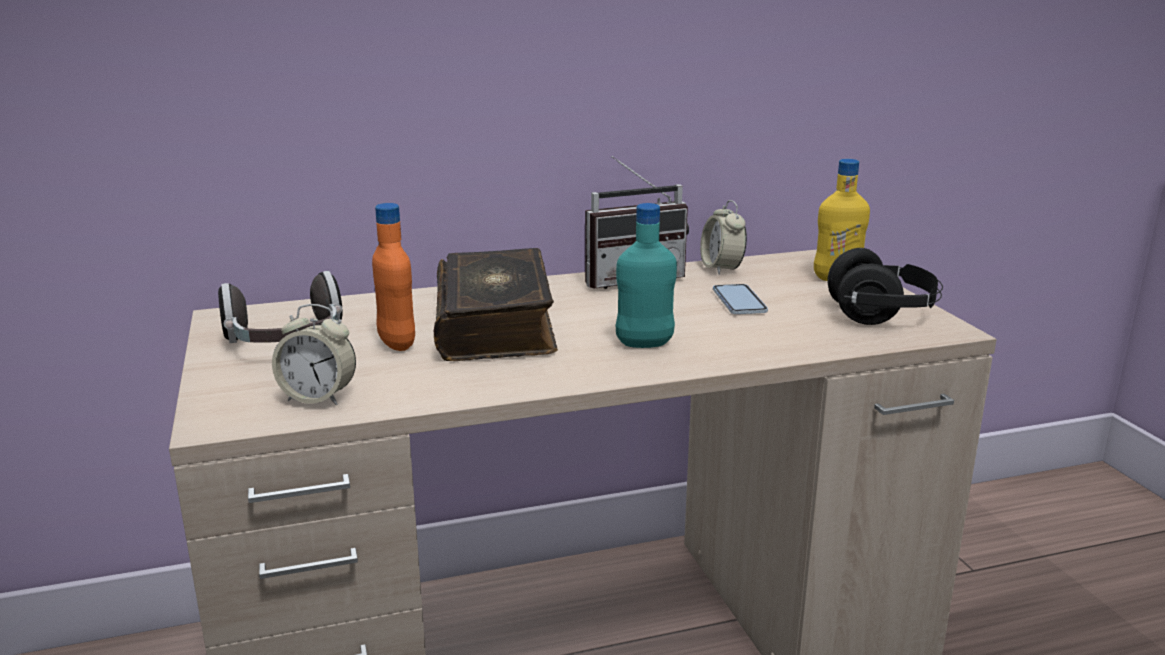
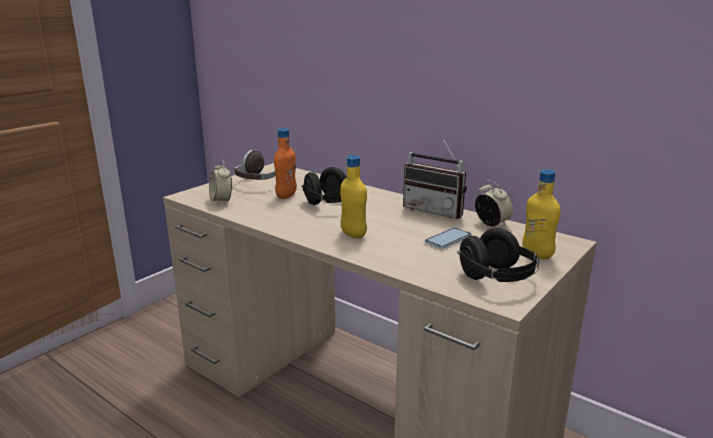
camera: 55 degrees right, 0 degrees up
(496, 324) = (331, 204): book -> black headphones
(644, 344) = (353, 234): turquoise bottle -> yellow bottle
(721, 269) = (492, 224): alarm clock -> alarm clock turned 105 degrees clockwise

